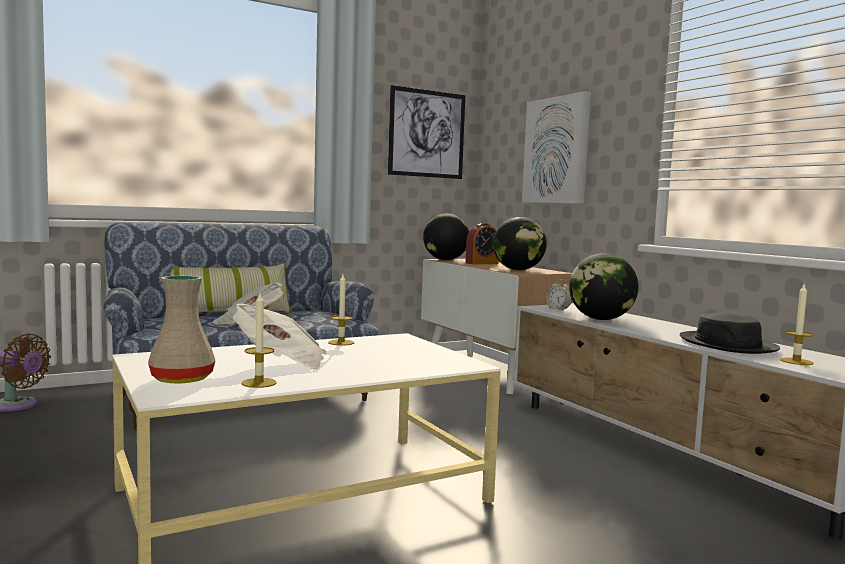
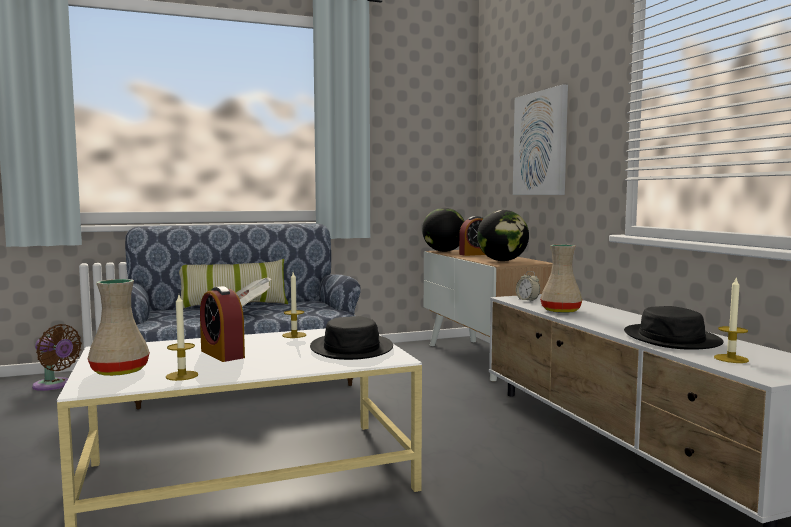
camera: 10 degrees right, 0 degrees up
(281, 361) = (222, 354): newspaper -> alarm clock
(416, 355) = (352, 348): none -> black hat
(427, 134) = (426, 133): picture -> none
(601, 319) = (561, 311): globe -> beige vase

